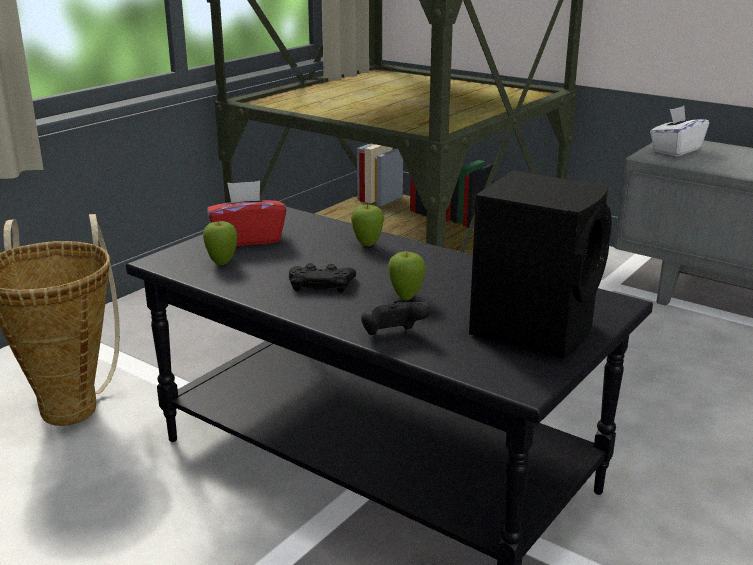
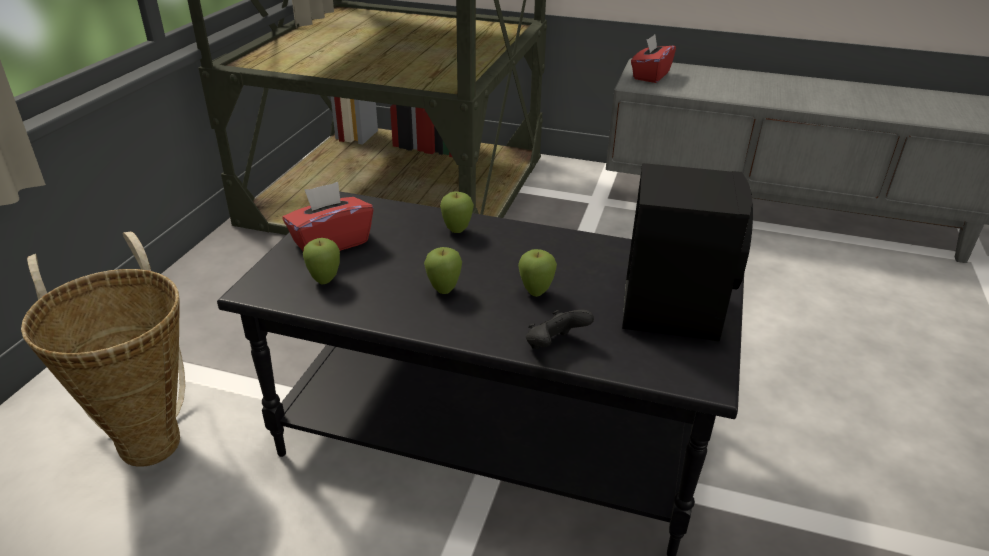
camera: 20 degrees left, 10 degrees up
(321, 284) = (444, 290): black game controller -> apple
(675, 150) = (650, 76): white tissue box -> red tissue box

